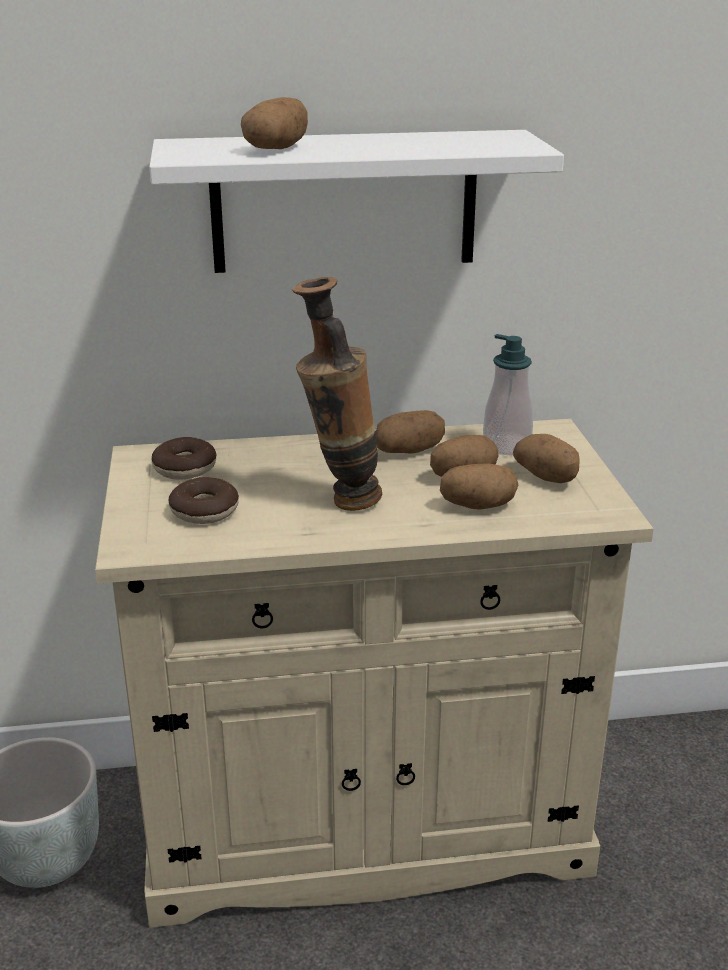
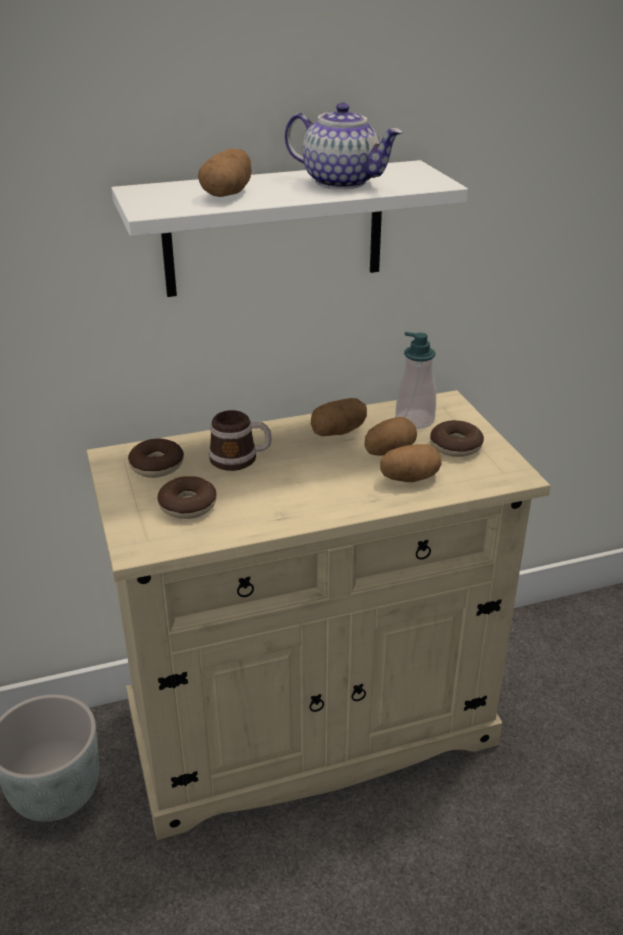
camera: 10 degrees left, 5 degrees up
(283, 469) = (240, 459): none -> mug
(340, 502) = (298, 485): vase -> none
(416, 143) = (342, 182): none -> teapot
(547, 477) = (455, 446): potato -> donut

